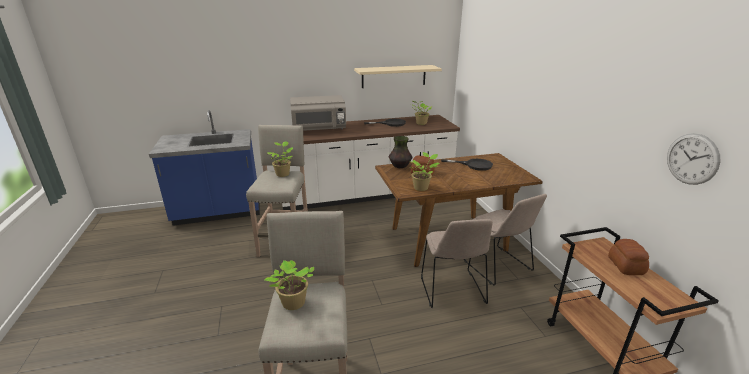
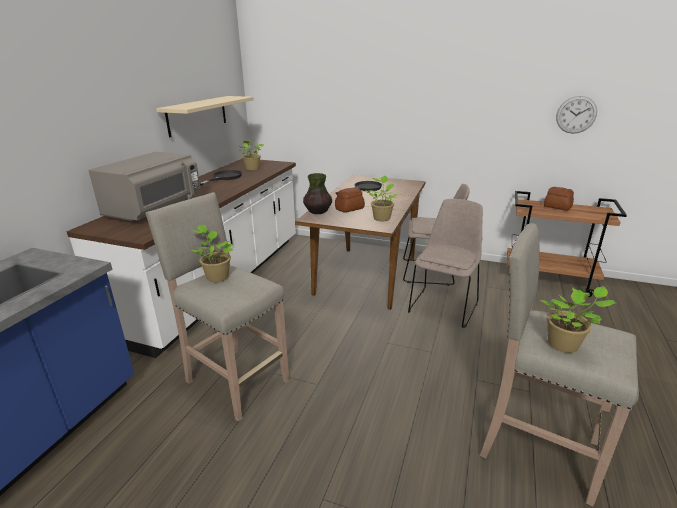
camera: 55 degrees left, 0 degrees up
(452, 291) = (443, 306): beige chair -> beige chair turned 90 degrees counterclockwise

